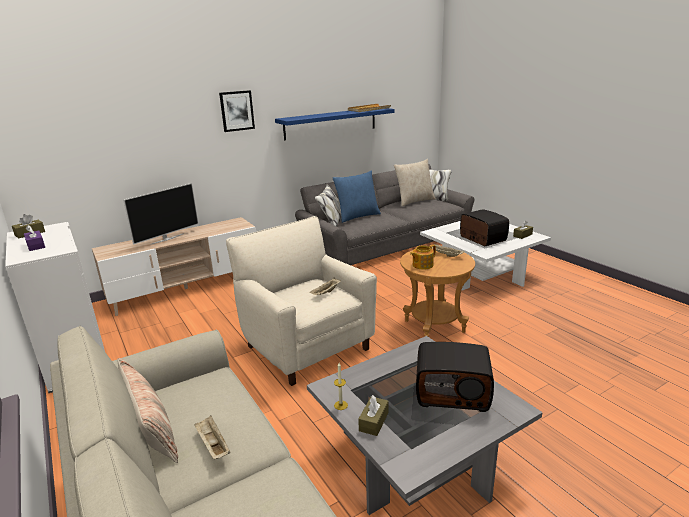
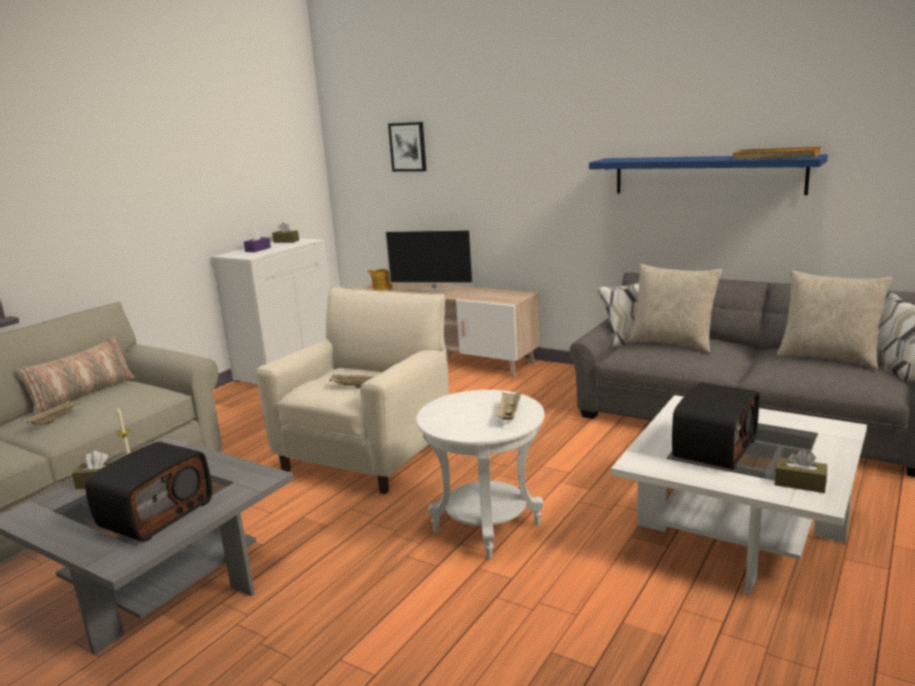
camera: 65 degrees right, 5 degrees down
(237, 111) = (551, 142): picture -> picture (408, 147)
(357, 216) = (672, 343): blue pillow -> beige pillow
(422, 265) = (451, 407): teapot -> teapot (382, 287)
(434, 326) = (487, 527): brown side table -> white side table
(452, 392) = (156, 514): radio -> radio turned 135 degrees counterclockwise

